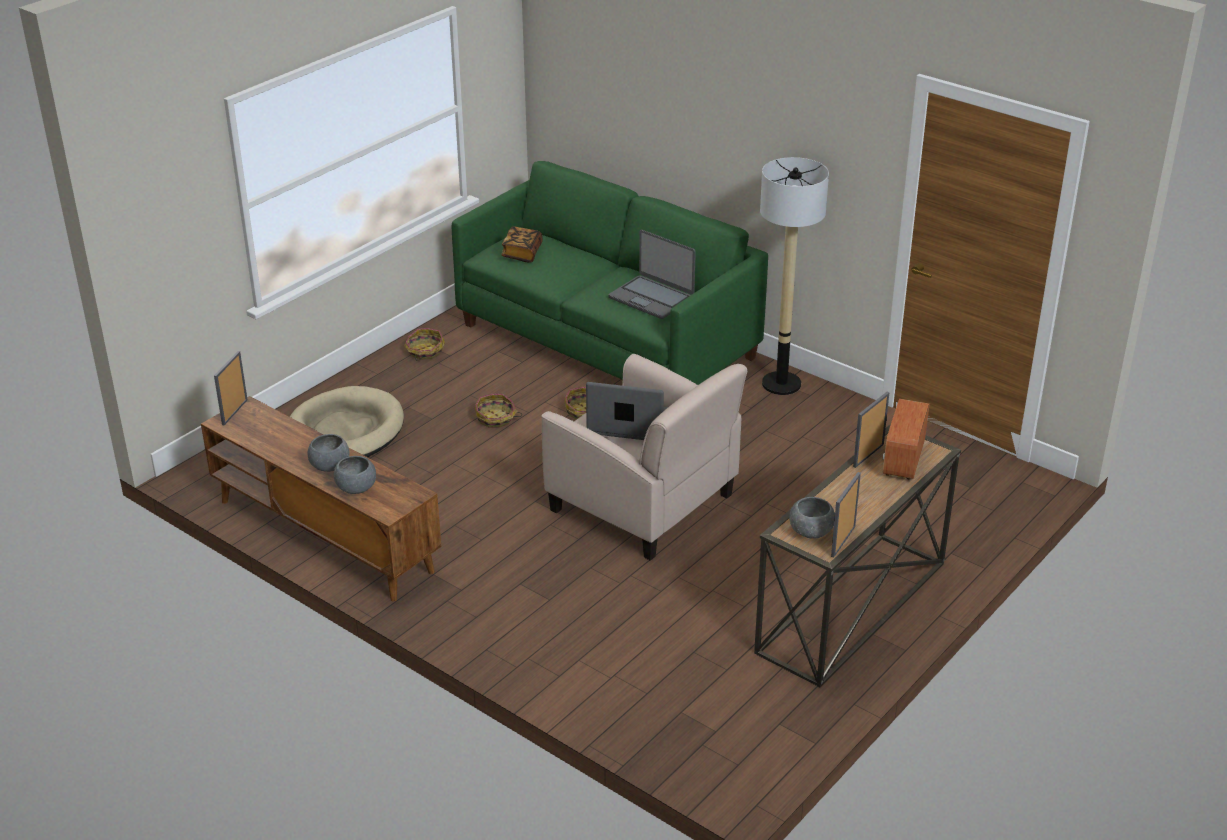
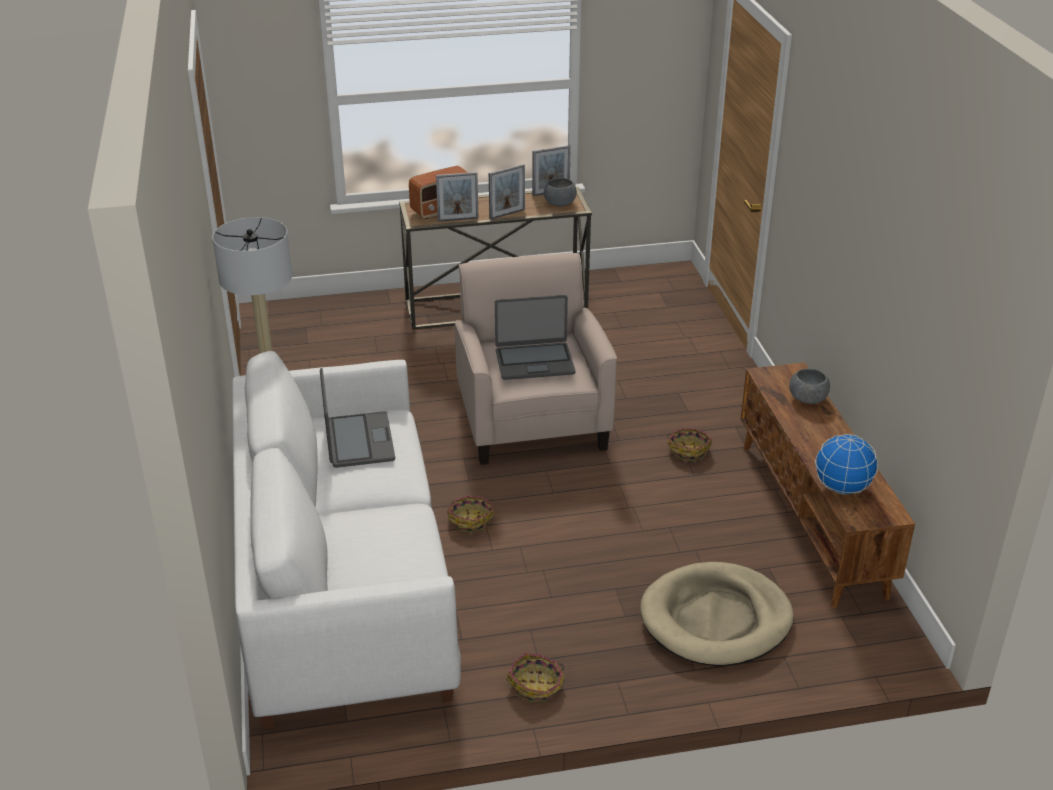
camera: 140 degrees left, 0 degrees up
(234, 412) = (873, 519): picture frame -> picture frame (507, 214)
(273, 424) = (842, 488): none -> globe
(329, 465) = (816, 426): grey bowl -> none
(496, 418) = (556, 555): basket -> basket (688, 450)
(522, 253) = (392, 566): book -> none
(607, 341) = (344, 588): green sofa -> white sofa
(629, 424) = (534, 362): laptop -> laptop turned 60 degrees counterclockwise

